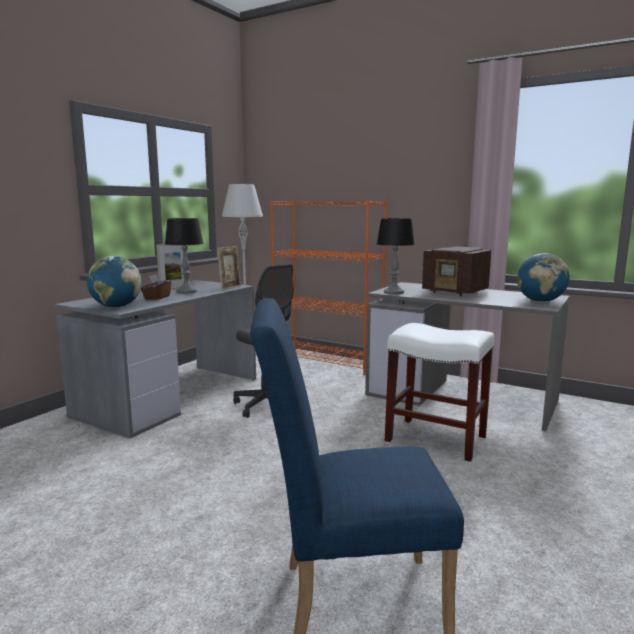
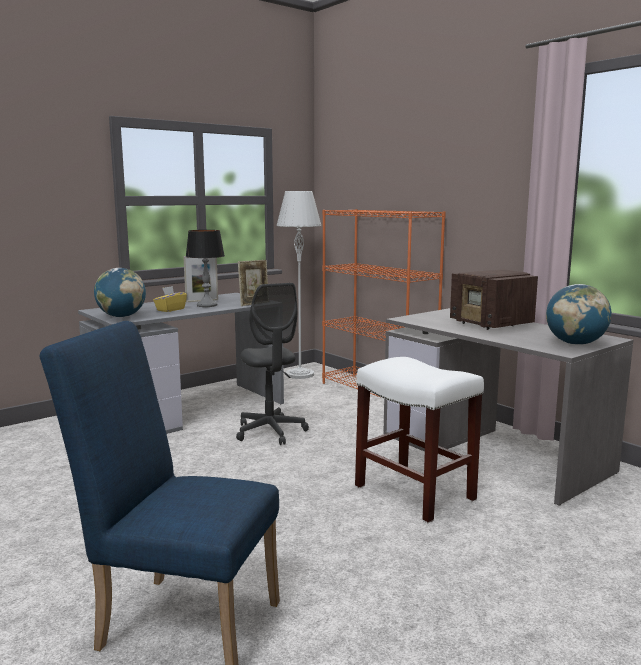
camera: 20 degrees right, 0 degrees up
(157, 297) = (170, 309): brown tissue box -> yellow tissue box
(394, 292) = (416, 320): table lamp -> none

